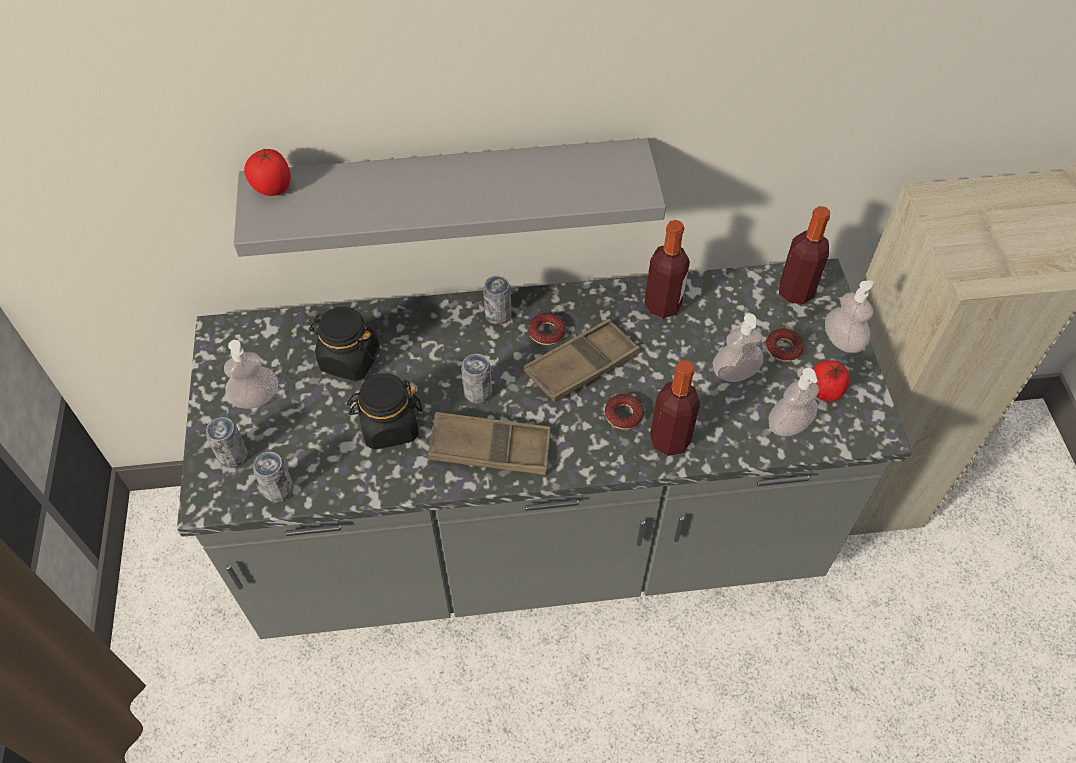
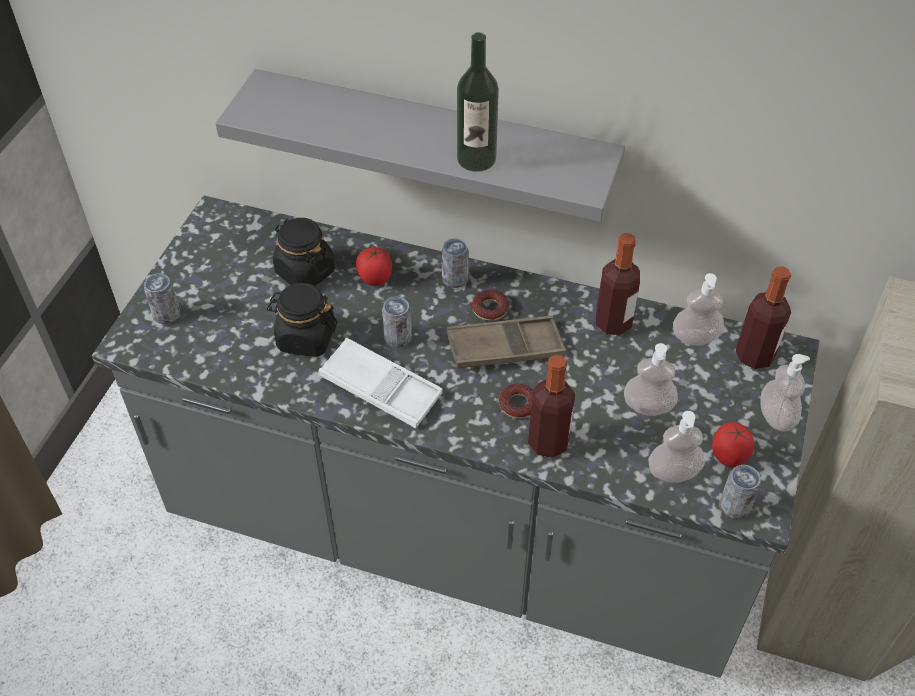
camera: 25 degrees right, 5 degrees down
(256, 398) = (211, 276): soap dispenser -> soap dispenser (695, 337)
(272, 188) = (272, 90): tomato -> tomato (375, 279)
(279, 490) = (186, 355): can -> can (734, 506)
(490, 448) = (381, 388): brown tray -> white tray
(521, 196) = (476, 159): none -> bottle
(783, 348) = (710, 402): donut -> none

